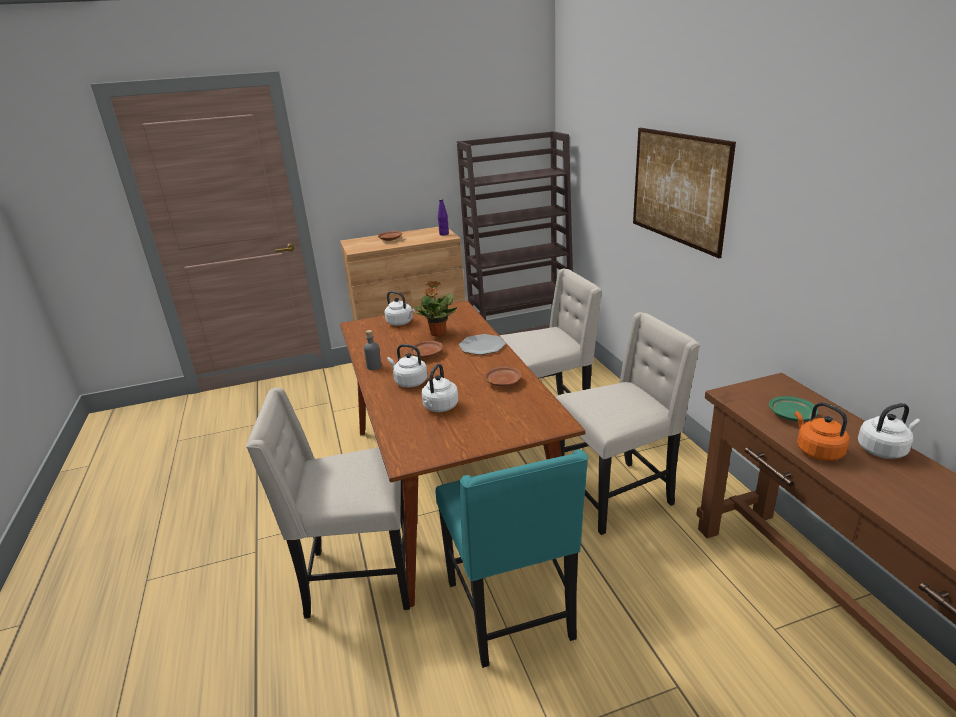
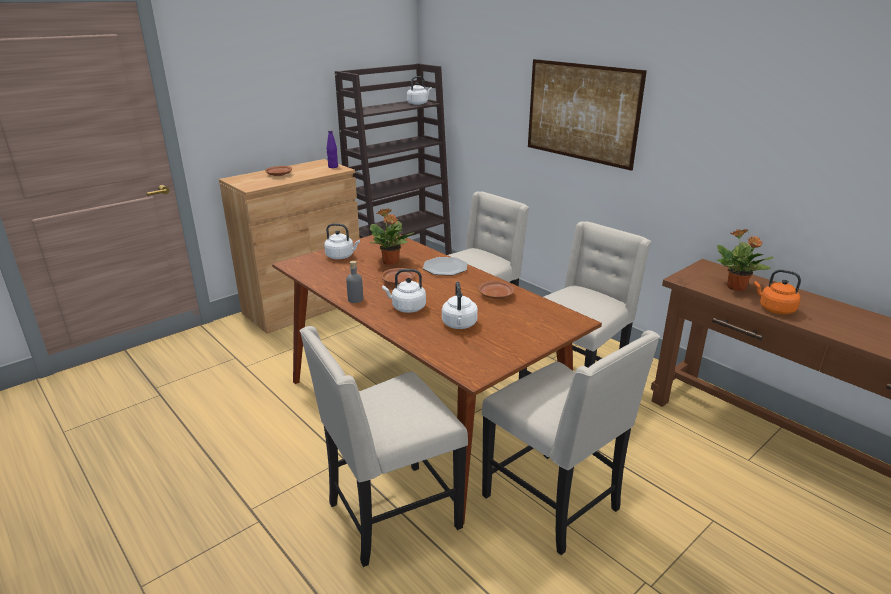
camera: 25 degrees left, 0 degrees up
(513, 612) = (554, 503): turquoise chair -> beige chair
(791, 415) = (736, 287): green plate -> potted plant
(883, 449) = (812, 301): white kettle -> white kettle (418, 103)

